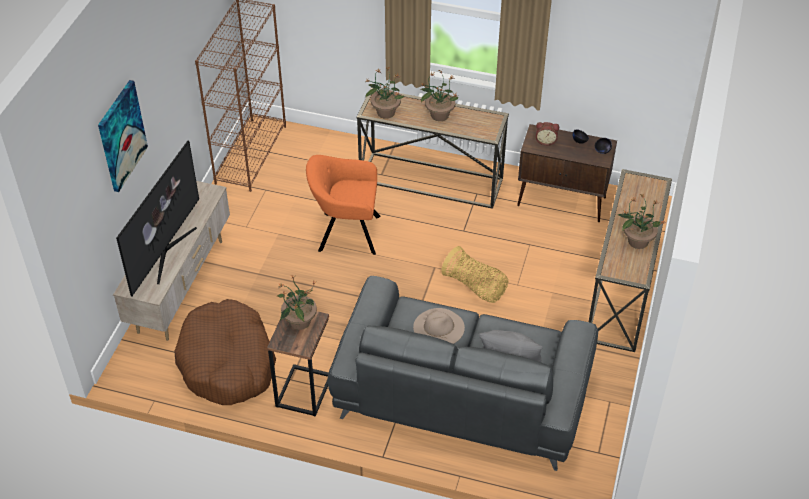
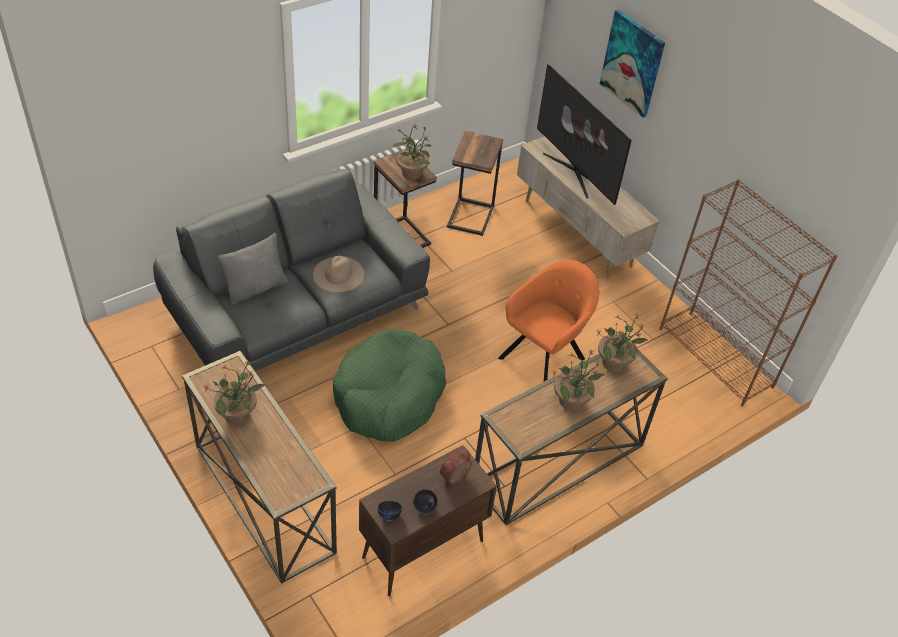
camera: 125 degrees right, 0 degrees up
(227, 363) = (471, 216): brown dog bed -> side table
(475, 287) = (389, 396): basket -> green dog bed

